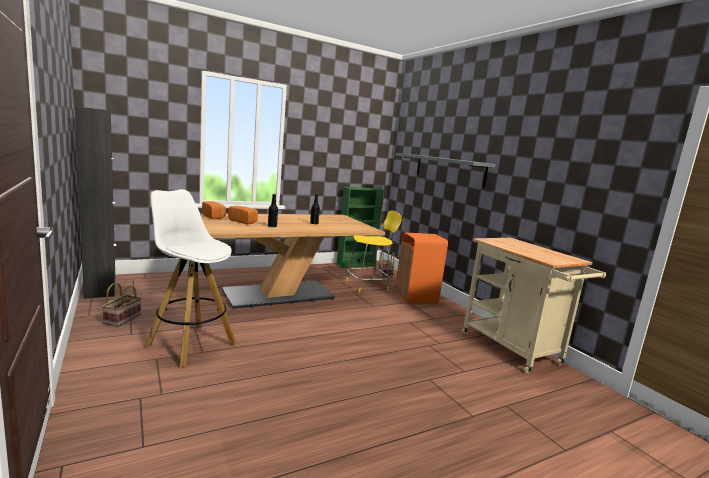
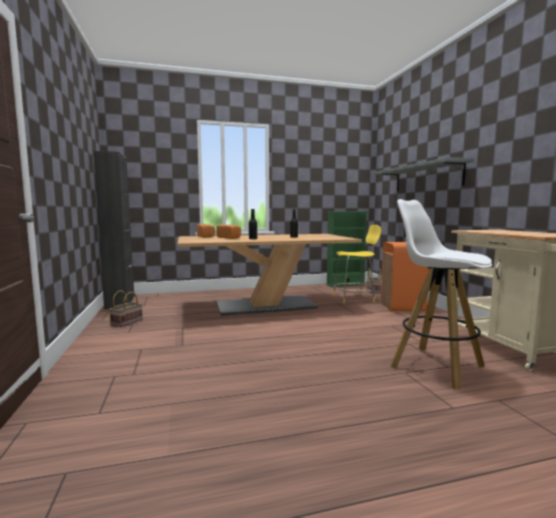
camera: 15 degrees right, 5 degrees down
(190, 344) = (174, 339): white stool -> white stool (435, 366)

